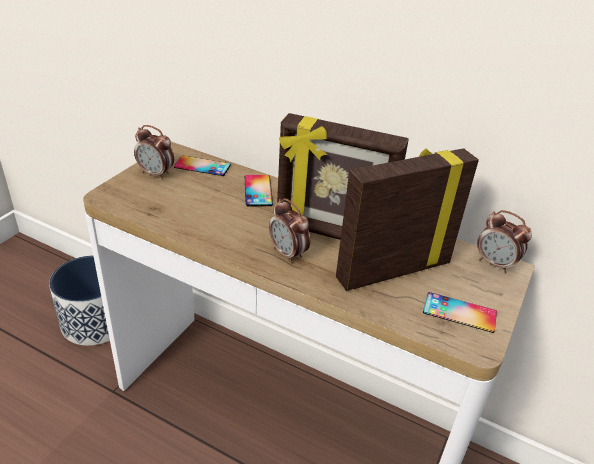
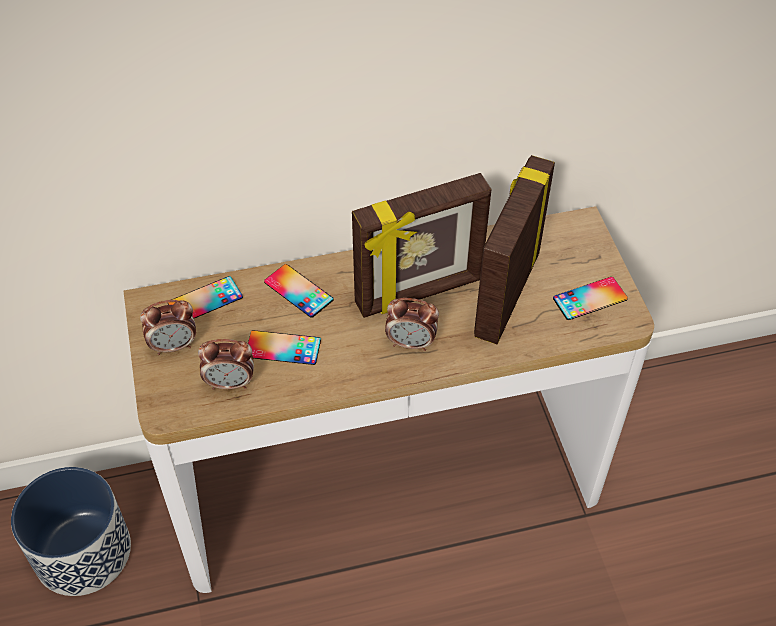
camera: 40 degrees left, 15 degrees up
(209, 209) = (283, 348): none -> phone
(495, 264) = (569, 227): alarm clock -> alarm clock (230, 383)

